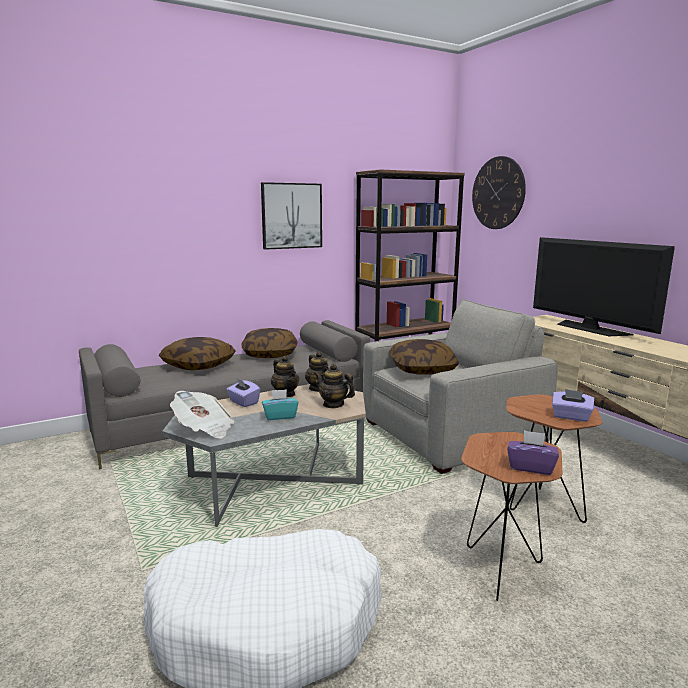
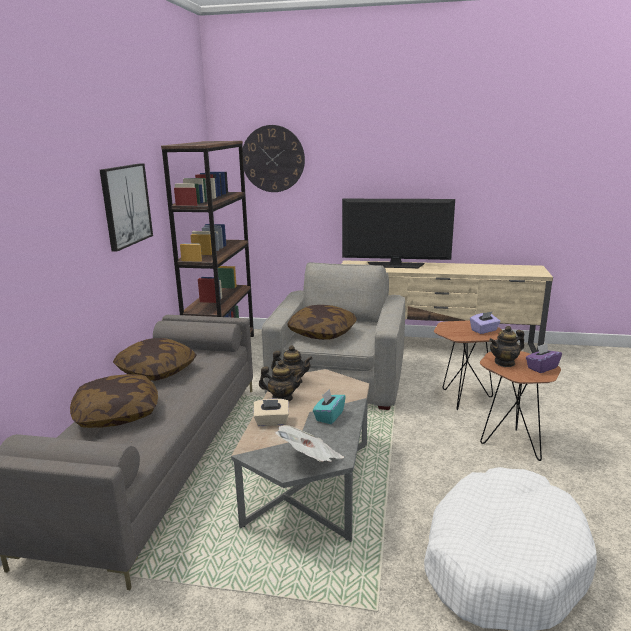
camera: 50 degrees left, 5 degrees up
(243, 402) = (271, 422): purple tissue box -> beige tissue box
(333, 404) = (335, 388): teapot -> teapot (505, 363)

